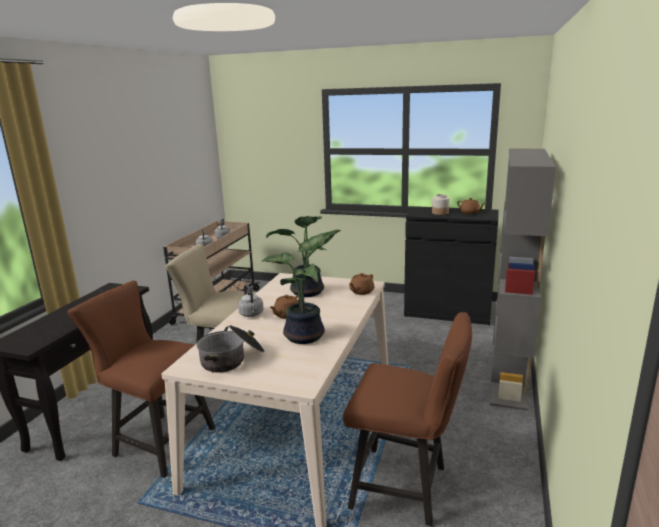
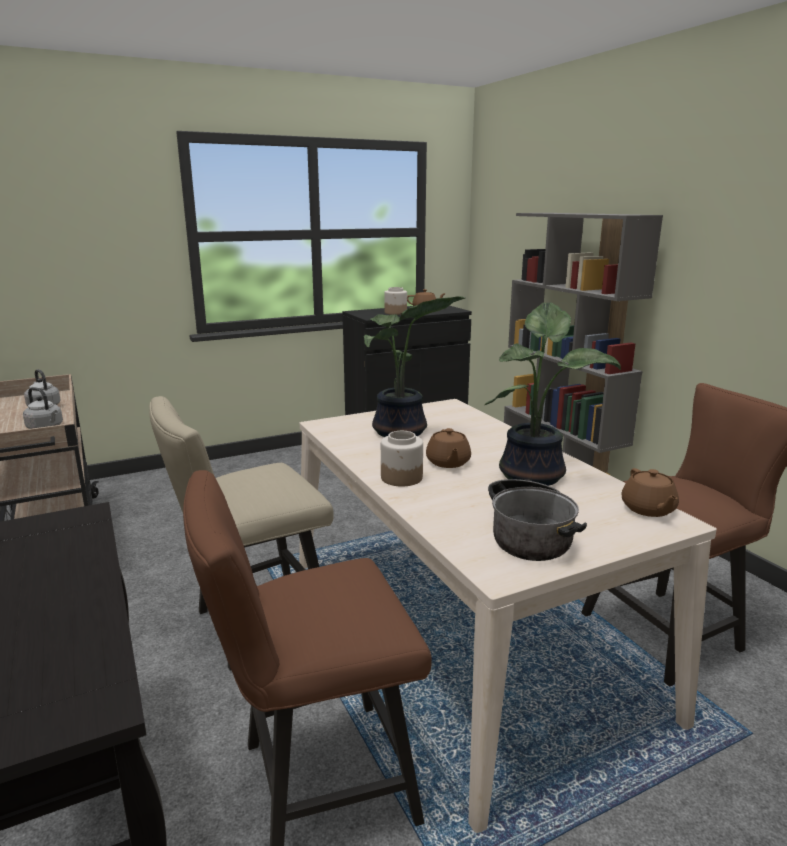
camera: 45 degrees left, 0 degrees up
(251, 314) = (402, 478): grey kettle -> jar
(361, 292) = (461, 414): brown teapot -> brown teapot (648, 509)

